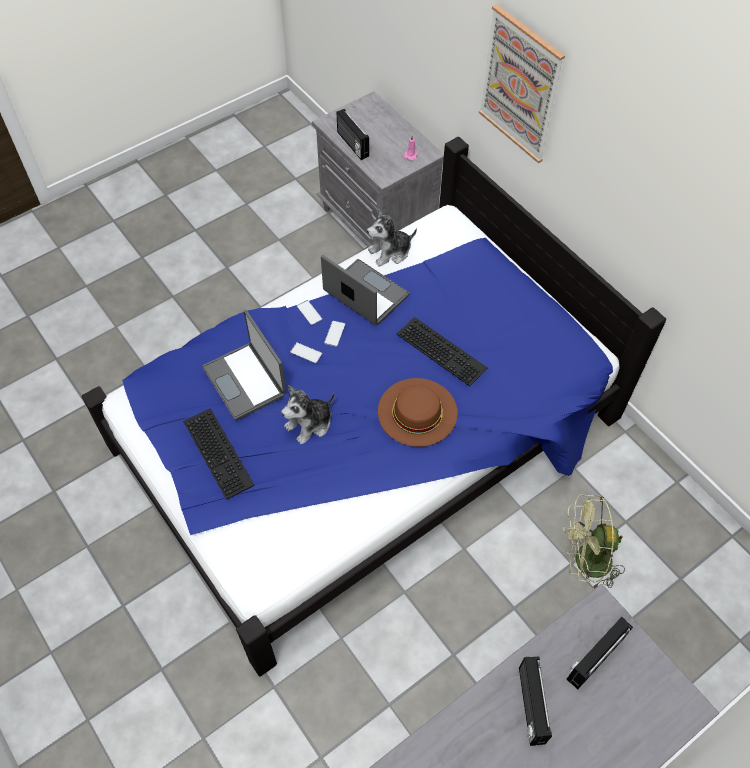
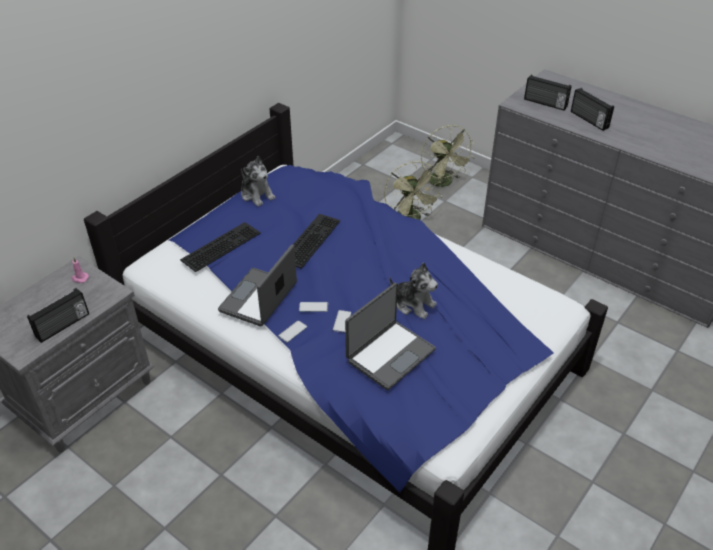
camera: 105 degrees left, 15 degrees down
(220, 452) = (471, 352): keyboard -> keyboard (220, 245)
(390, 252) = (198, 296): plush toy -> plush toy (257, 195)
(417, 412) = (376, 243): brown hat -> none
(520, 85) = (110, 98): picture -> none
(529, 705) = (588, 120): radio -> radio turned 75 degrees clockwise
(672, 638) = (444, 183): none -> green fan

